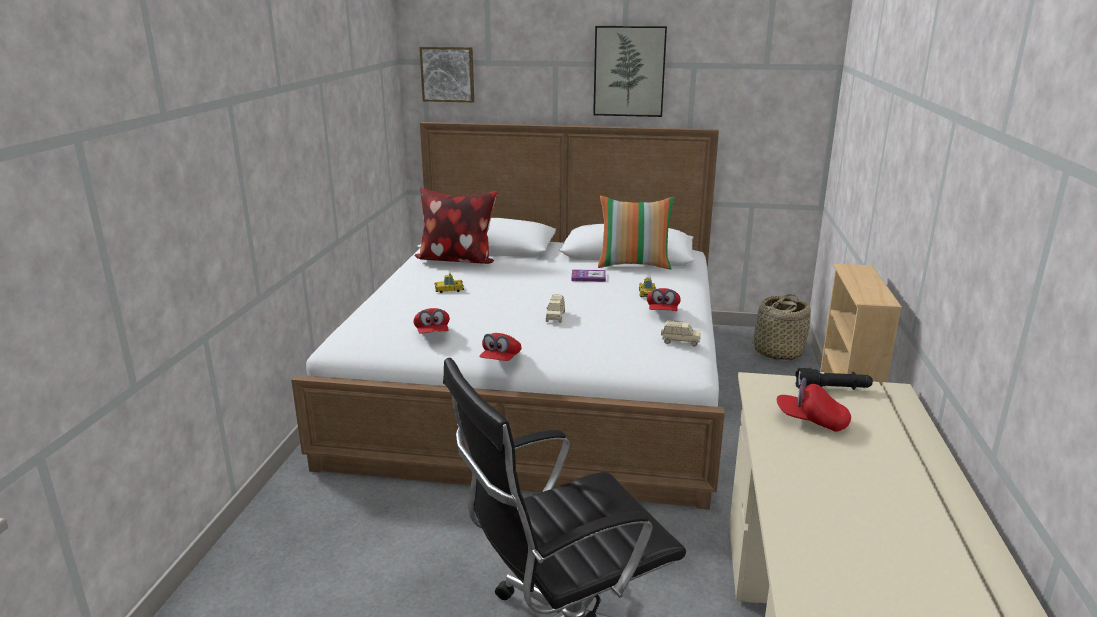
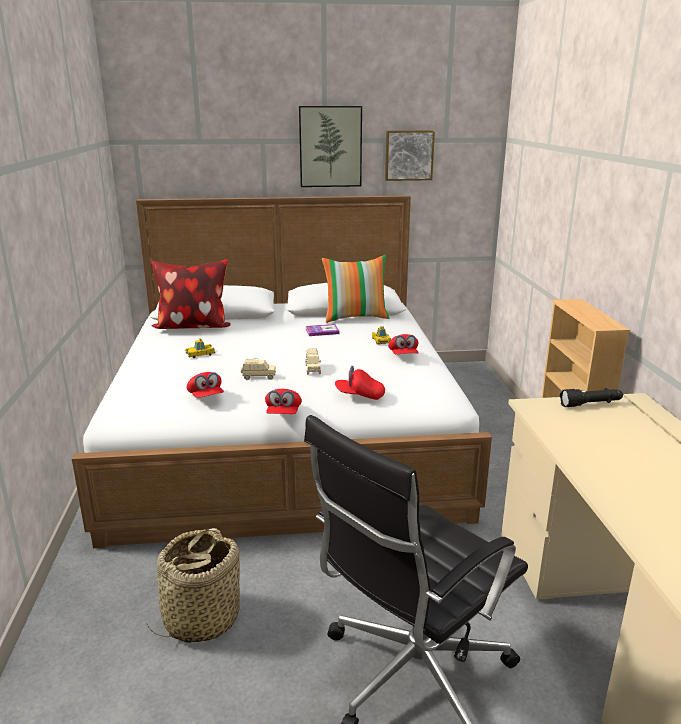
camera: 15 degrees left, 0 degrees up
(448, 74) = (160, 153): picture -> picture (409, 155)
(680, 342) = (432, 379): beige toy car -> beige toy car (258, 377)
(777, 352) = (472, 382): basket -> basket (201, 618)
(811, 421) = (593, 434): red cap -> red cap (360, 395)

